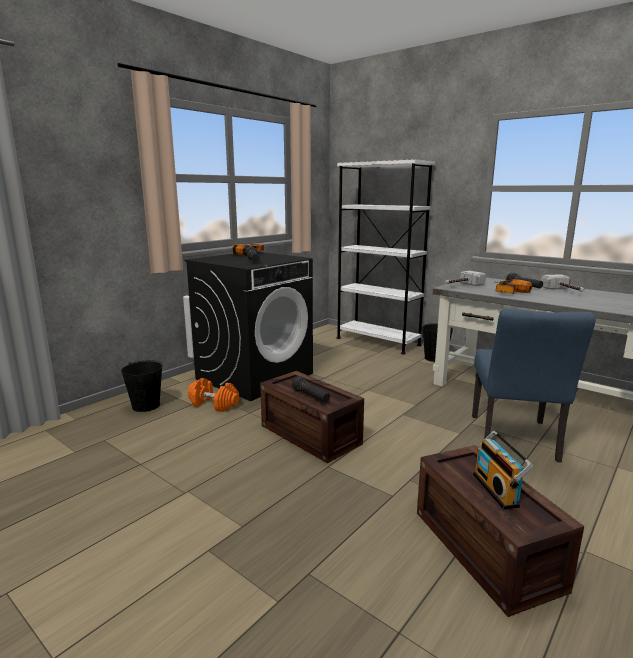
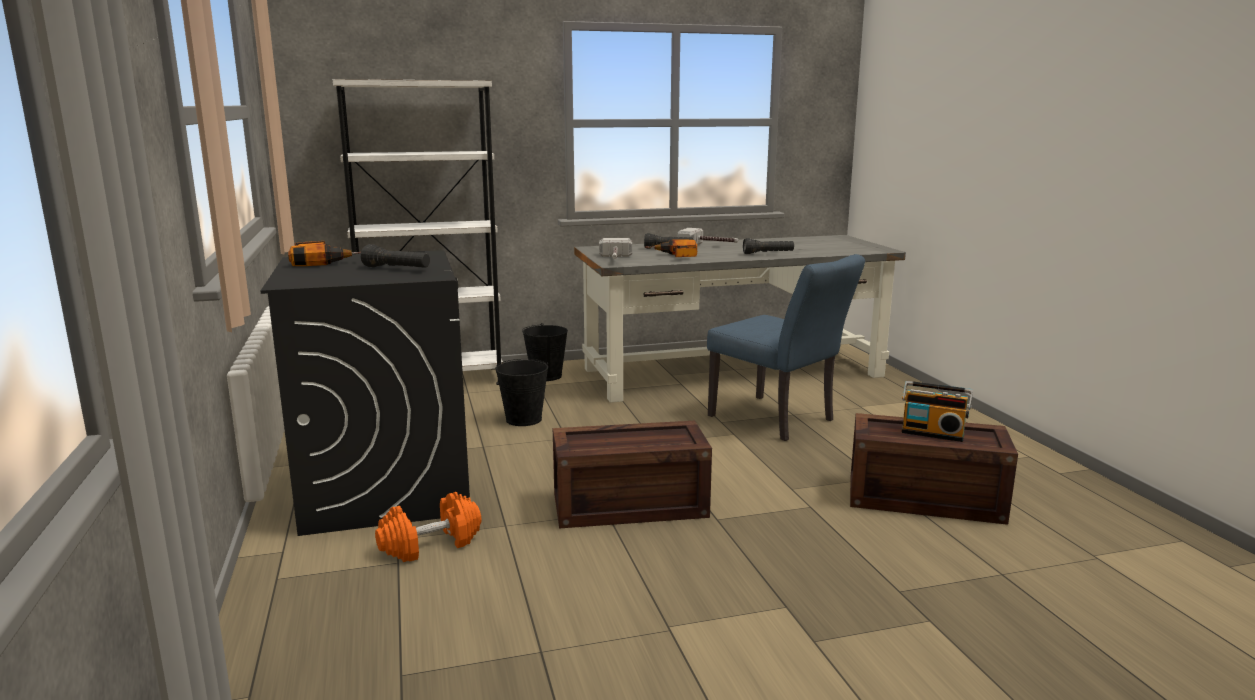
camera: 55 degrees left, 0 degrees up
(146, 406) = (325, 606): black bucket -> black bucket (524, 419)
(311, 396) = (645, 443): black flashlight -> black flashlight (768, 254)

